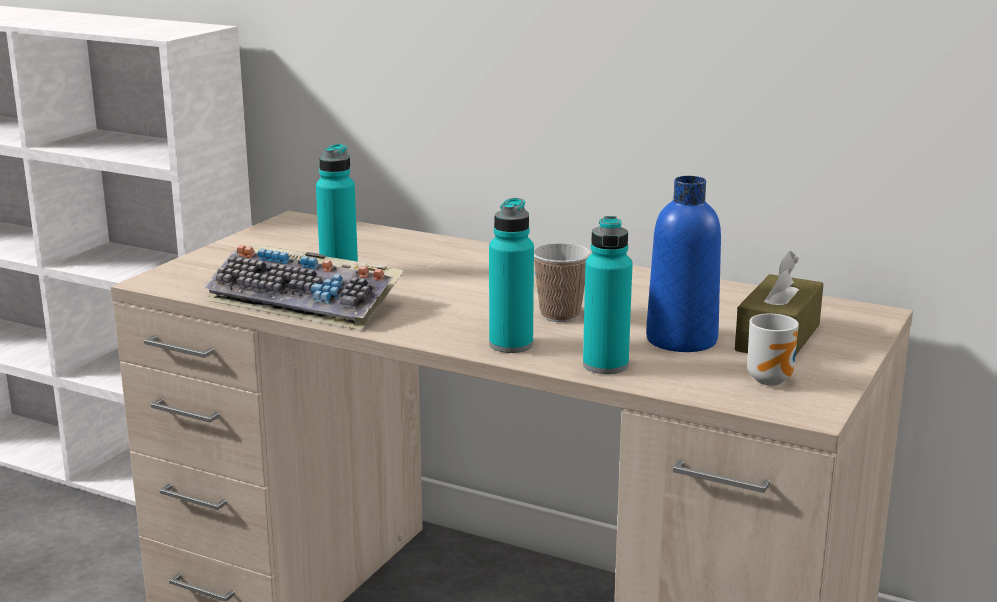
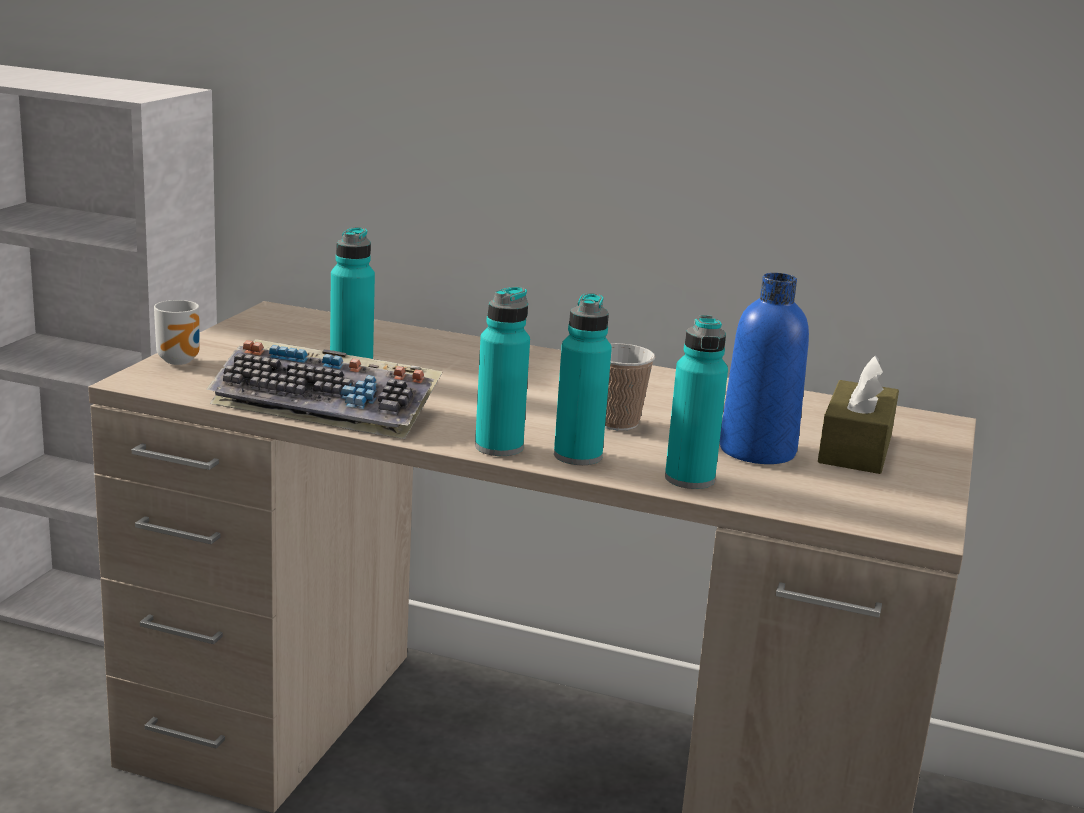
camera: 10 degrees left, 0 degrees up
(442, 337) = (499, 447): none -> turquoise bottle
(772, 379) = (870, 494): mug -> mug (182, 360)

